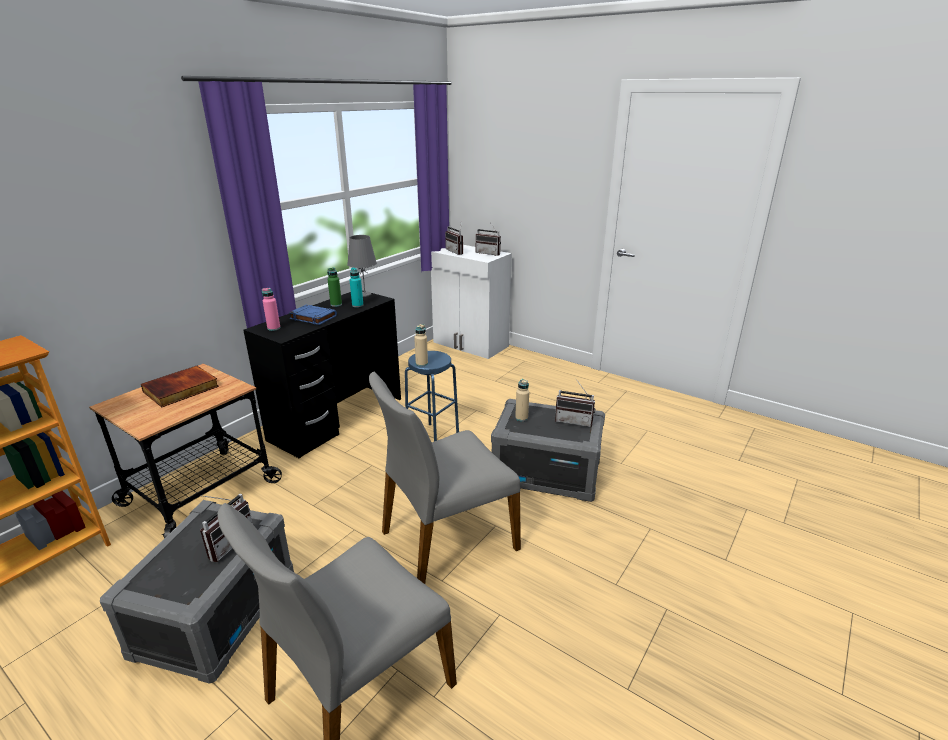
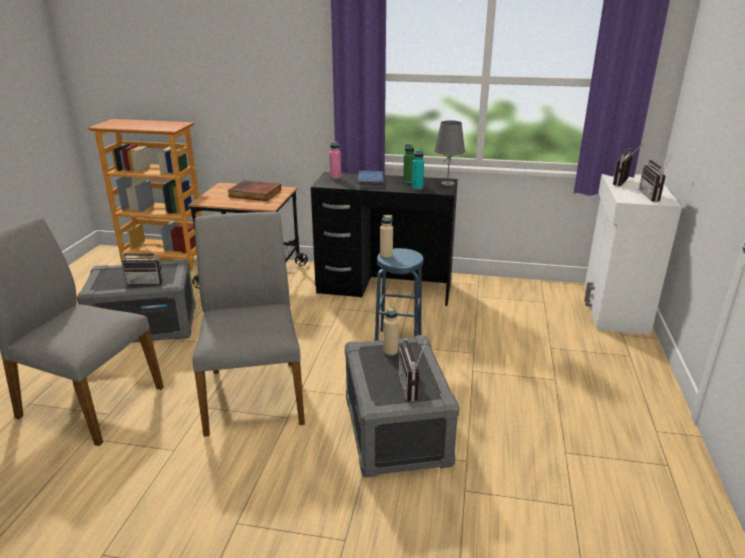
camera: 65 degrees right, 0 degrees up
(447, 539) = (254, 395): grey chair -> grey chair turned 45 degrees clockwise

